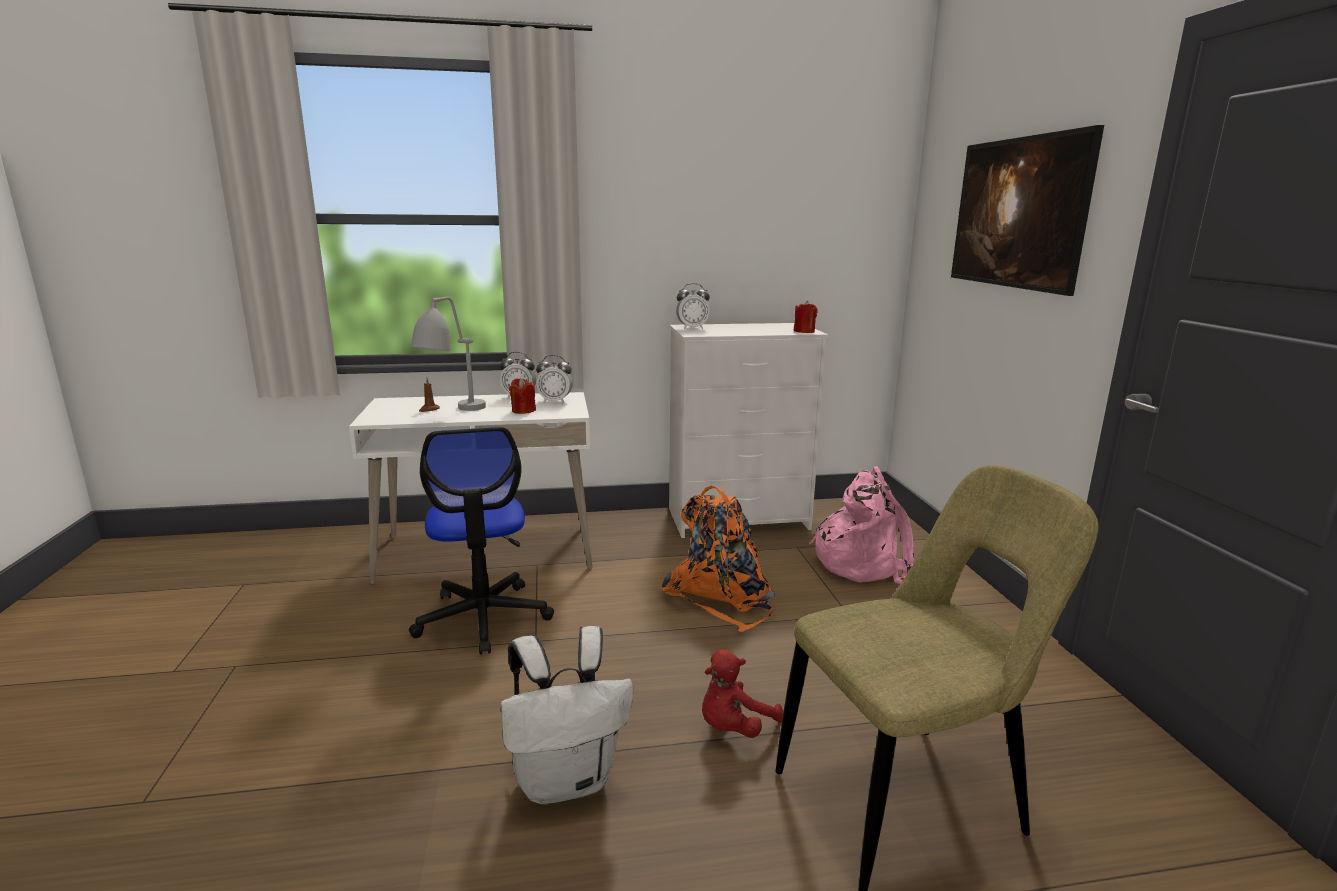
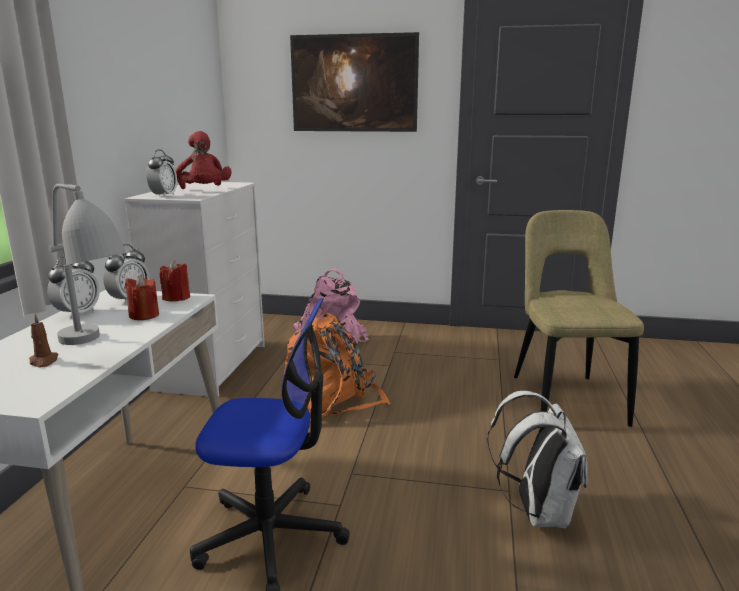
camera: 70 degrees left, 0 degrees up
(734, 727) = (495, 432): red plush toy -> red plush toy (205, 191)
(804, 331) = (237, 183): red candle -> red candle (176, 298)

